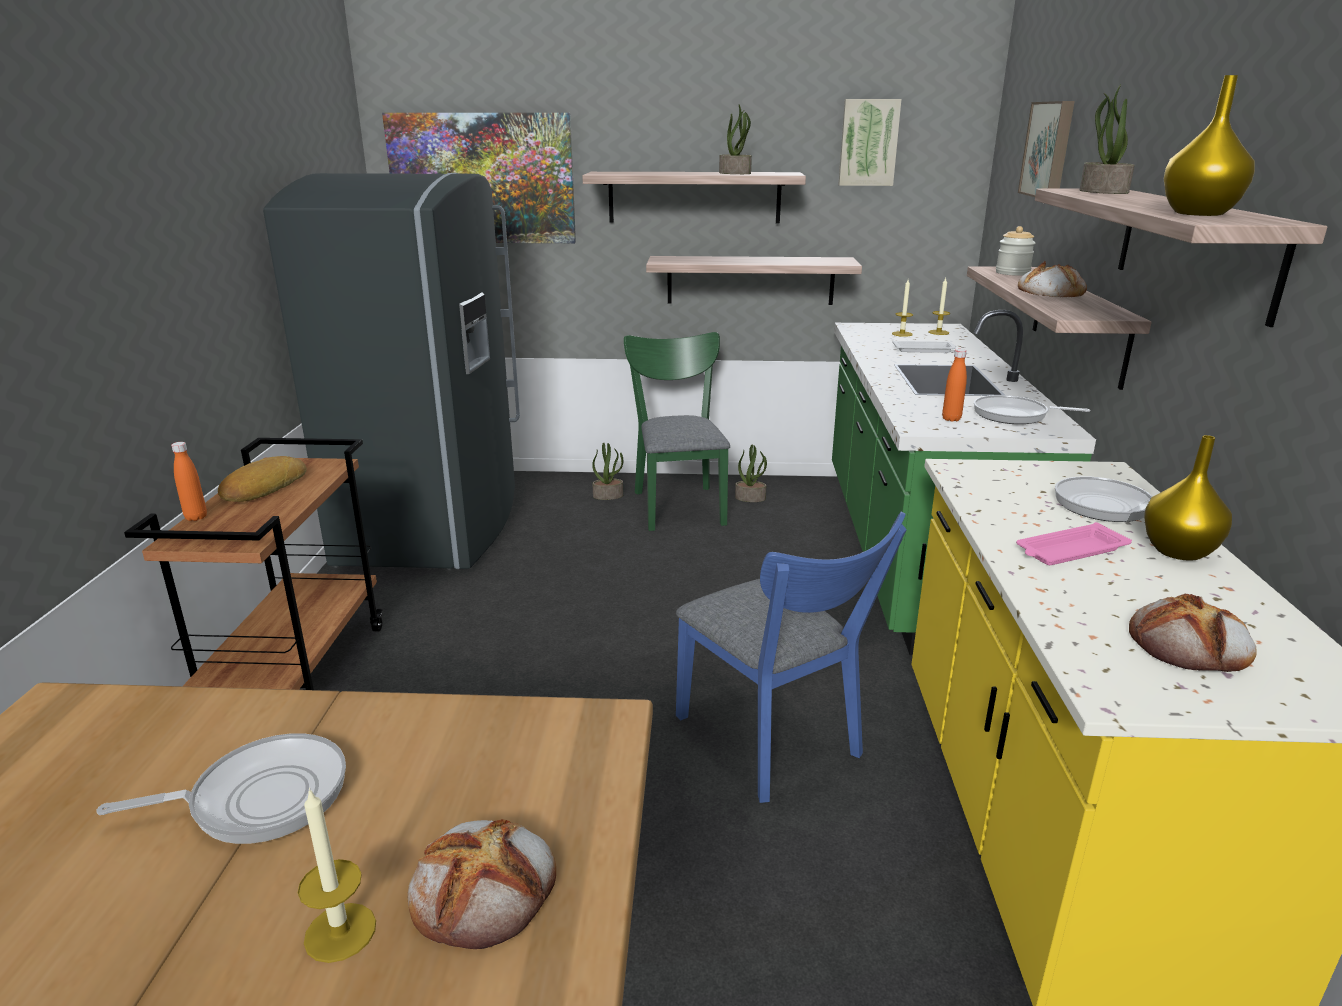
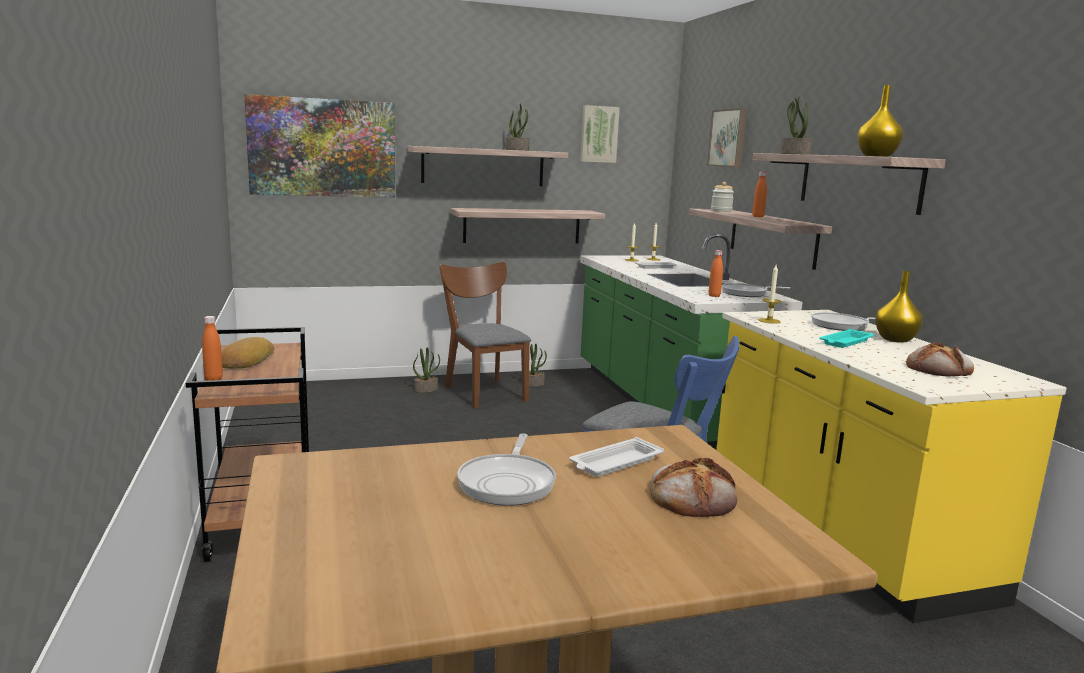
camera: 20 degrees left, 10 degrees down
(260, 797) = (508, 483): frying pan -> frying pan turned 135 degrees clockwise
(340, 932) = (637, 521): candle -> candle (769, 321)
(435, 525) = (299, 418): grey fridge -> none
(452, 779) = (615, 463): none -> white tray
(678, 504) = (483, 391): green chair -> brown chair
(1050, 291) = (758, 217): bread -> orange bottle
(1069, 551) = (845, 342): pink tray -> turquoise tray

